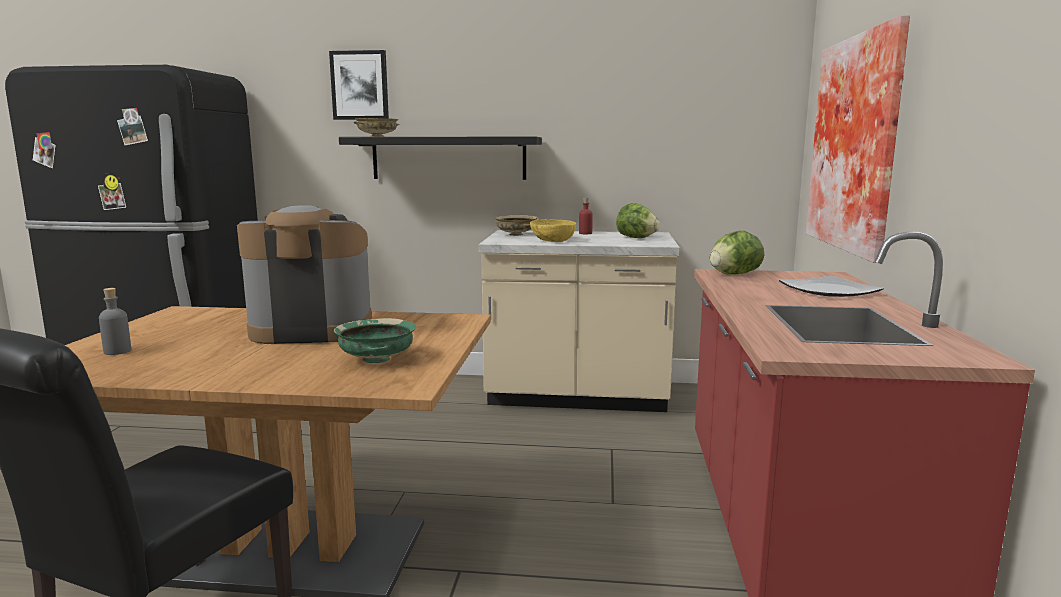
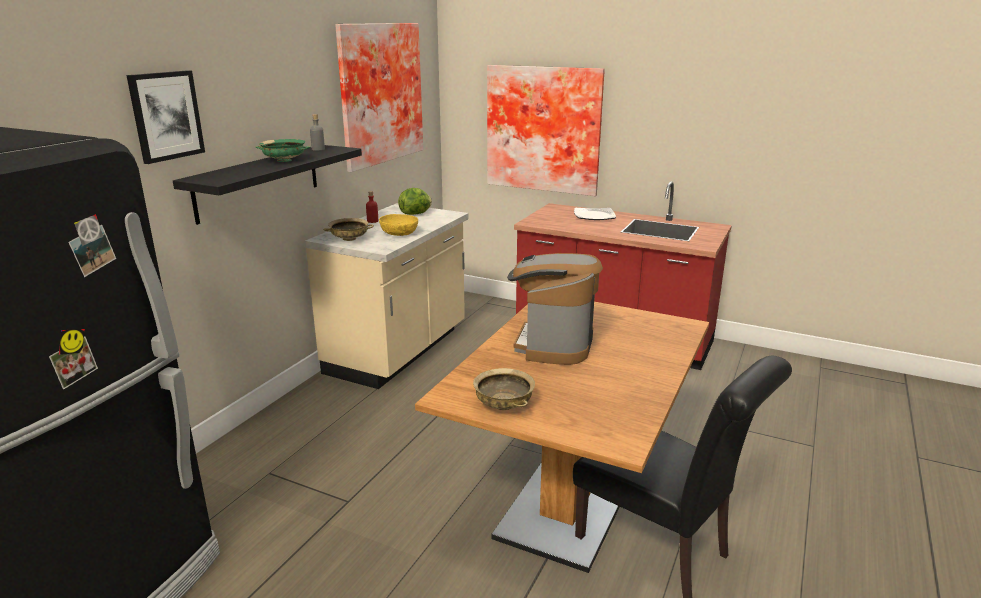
camera: 70 degrees left, 10 degrees up
(117, 351) = (582, 412): grey bottle -> grey bottle (318, 149)
(376, 359) = (635, 328): green bowl -> green bowl (284, 160)
(378, 136) = (228, 175): beige bowl -> beige bowl (503, 404)
(653, 92) = (378, 94): none -> picture
(734, 274) = (539, 221): lettuce -> none

